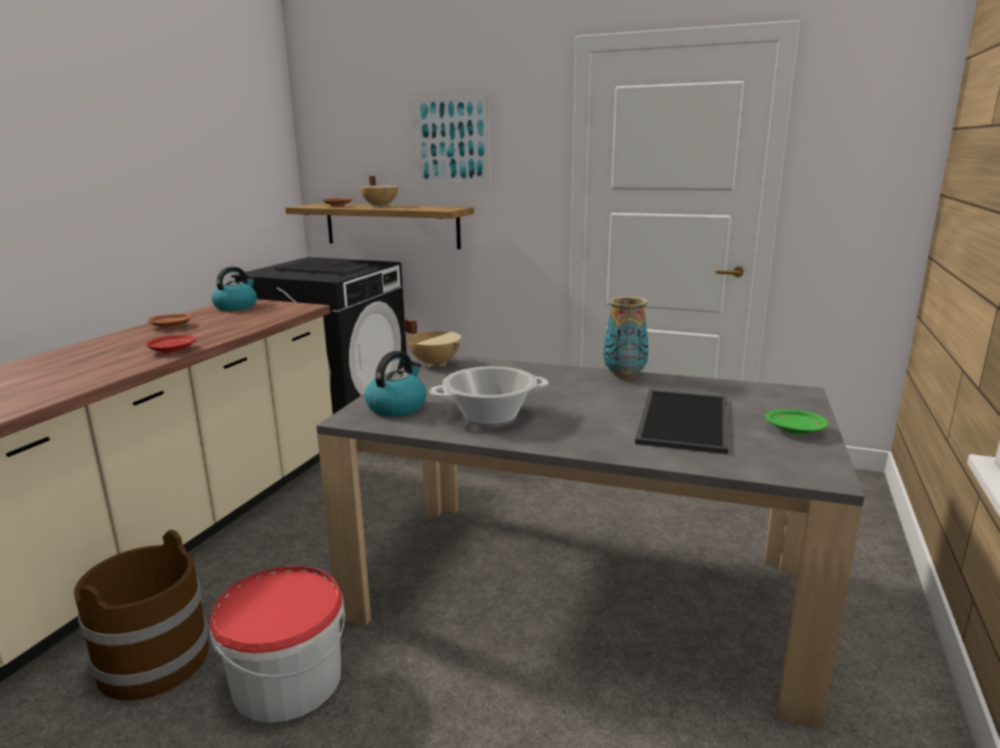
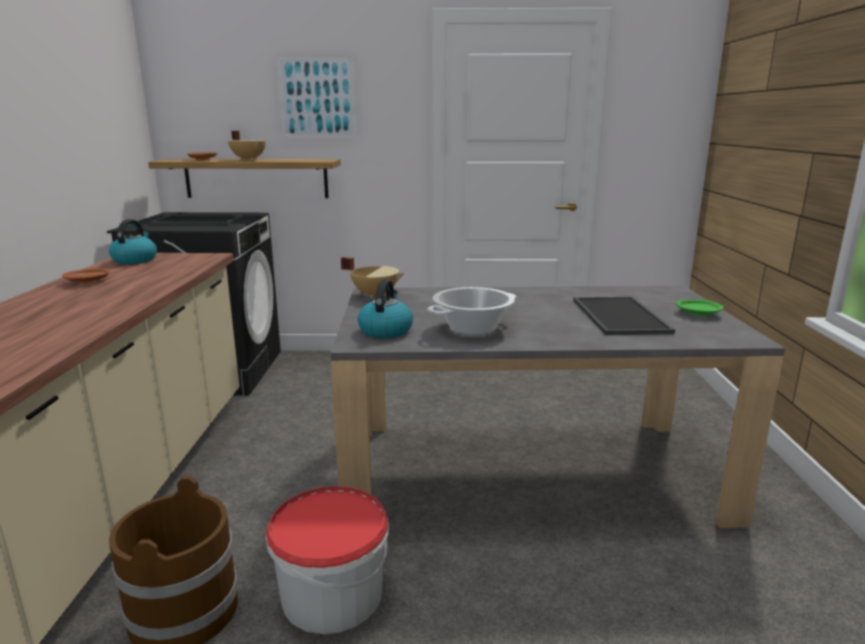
camera: 20 degrees left, 0 degrees up
(171, 350) = (124, 301): red plate -> none
(624, 376) = (540, 290): vase -> none

